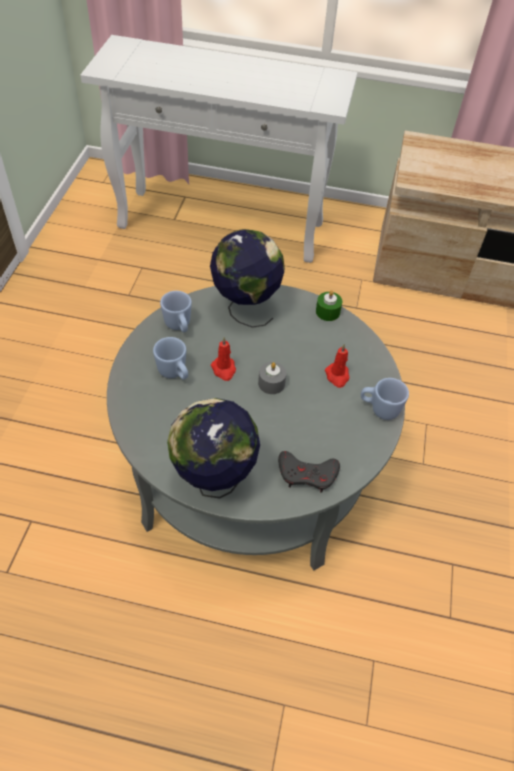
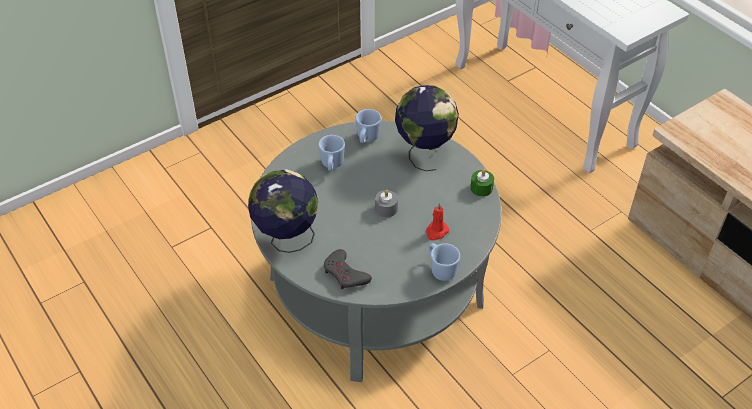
camera: 45 degrees right, 5 degrees down
(224, 369) = (365, 182): red candle -> none

